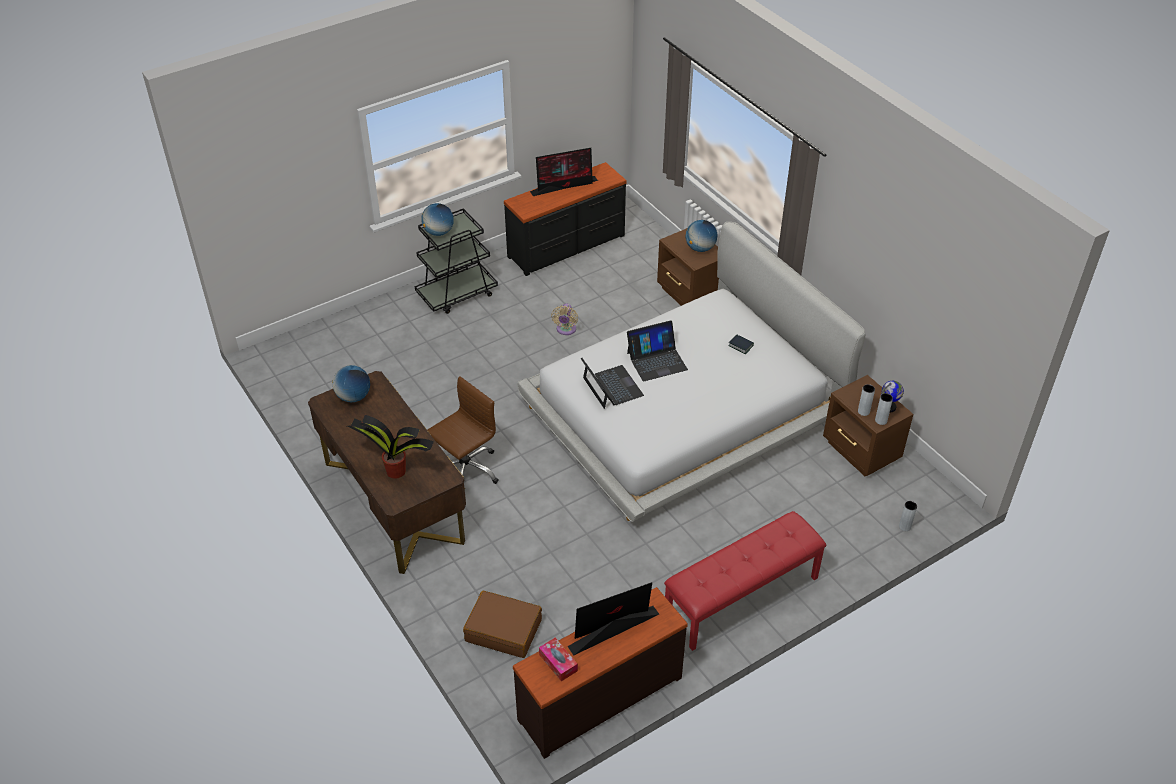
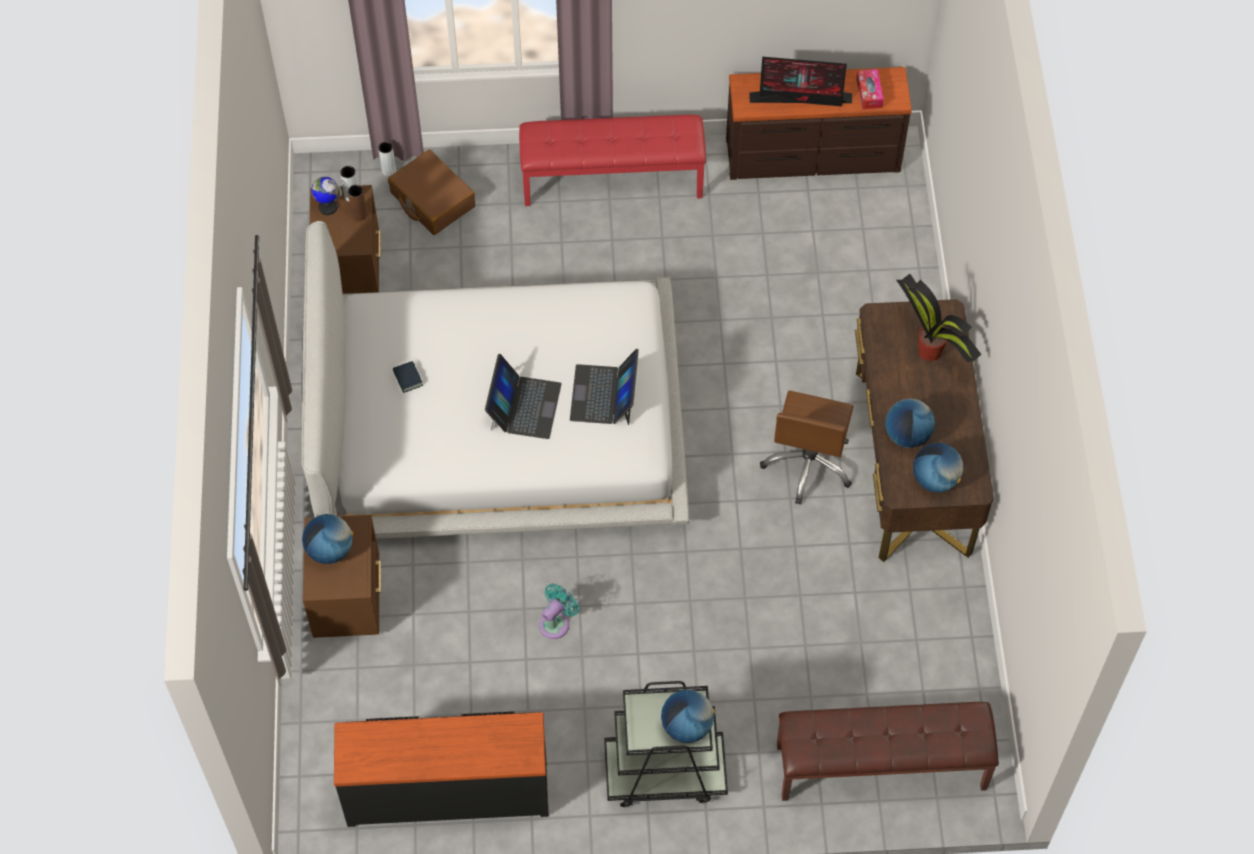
camera: 150 degrees left, 15 degrees up
(334, 340) = (881, 768): none -> brown bench
(386, 414) = (907, 435): none -> globe
(465, 470) = (808, 464): brown office chair -> brown office chair turned 60 degrees counterclockwise
(503, 630) = (867, 258): brown suitcase -> brown suitcase (432, 200)
(565, 186) = (433, 756): monitor -> none
(565, 330) = (556, 622): beige fan -> turquoise fan
(656, 361) = (524, 406): laptop -> laptop turned 90 degrees clockwise
(863, 411) = (359, 215): grey vase -> brown vase

